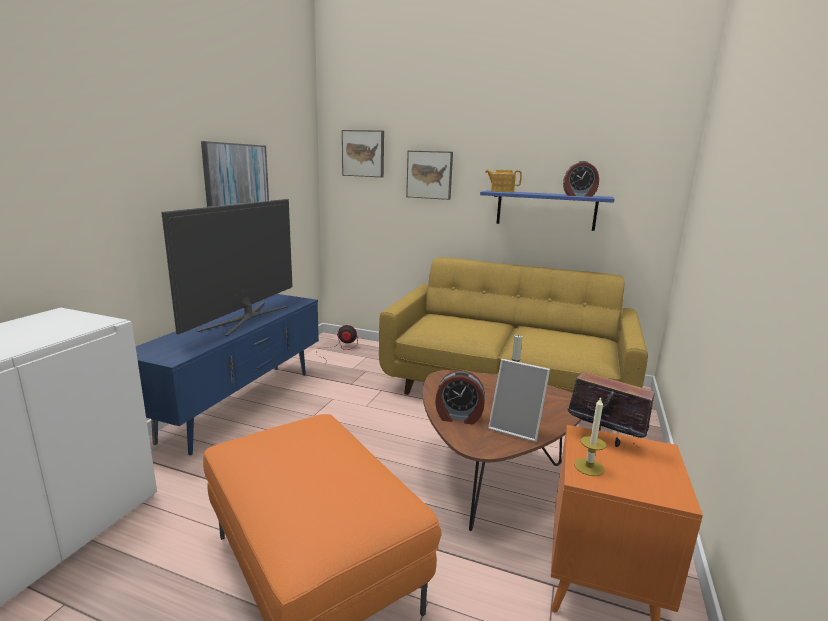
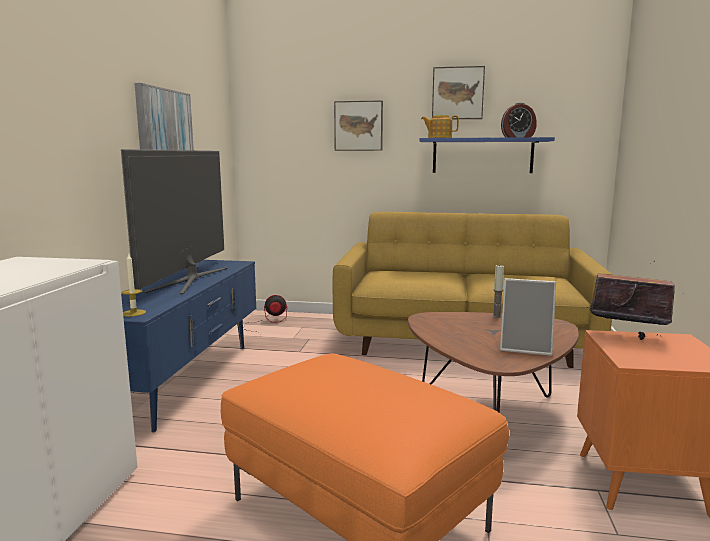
camera: 10 degrees left, 5 degrees down
(363, 153) = (284, 107): picture -> picture (457, 93)
(458, 417) = (464, 345): alarm clock -> none
(589, 467) = (630, 354): candle -> candle (134, 313)

